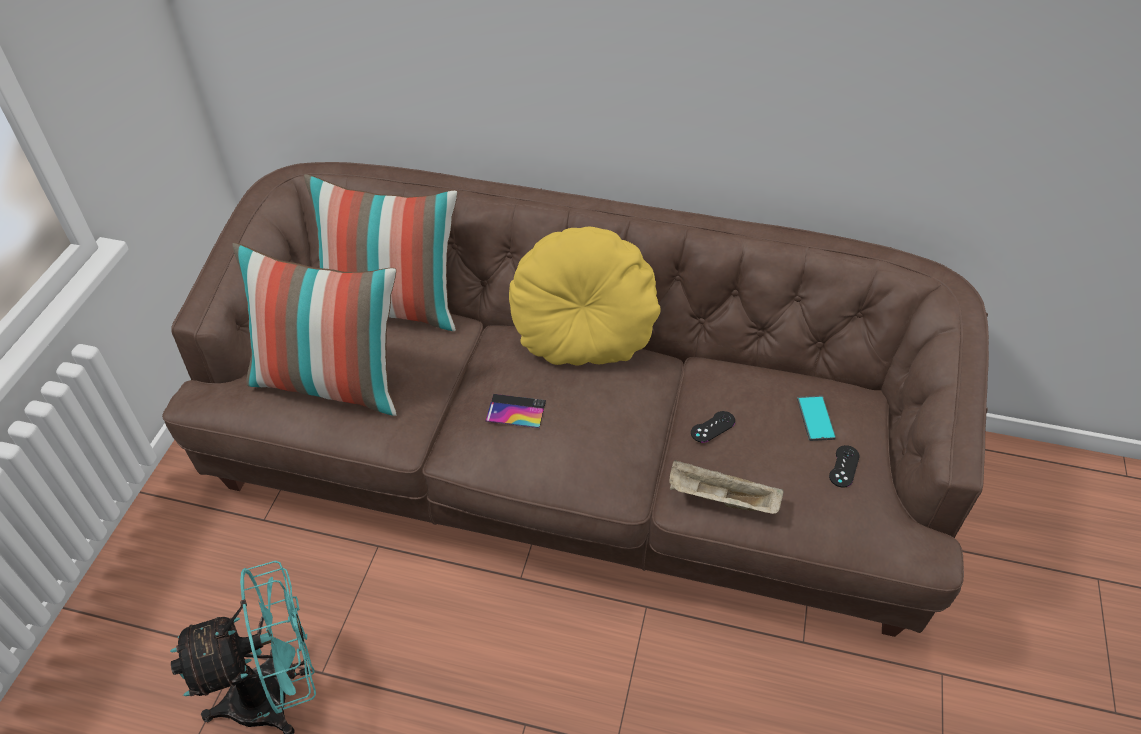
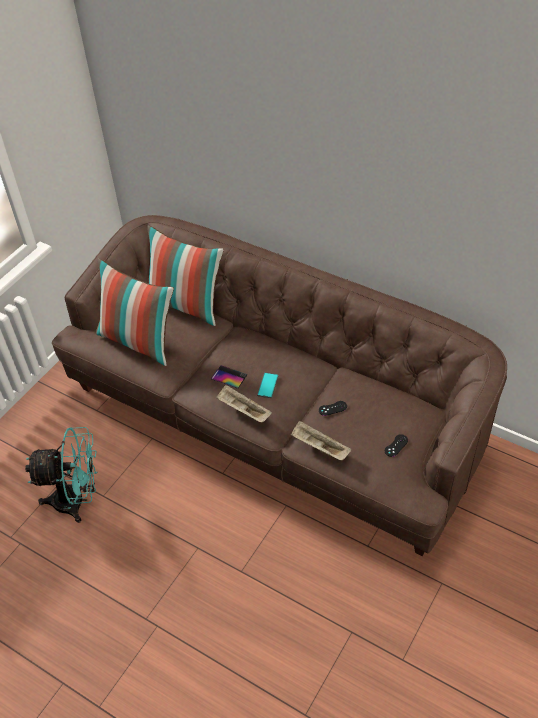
camera: 20 degrees right, 0 degrees up
(563, 465) = (243, 410): none -> beige tray
(583, 345) = (282, 348): yellow pillow -> none
(815, 418) = (393, 416): phone -> phone (267, 385)

